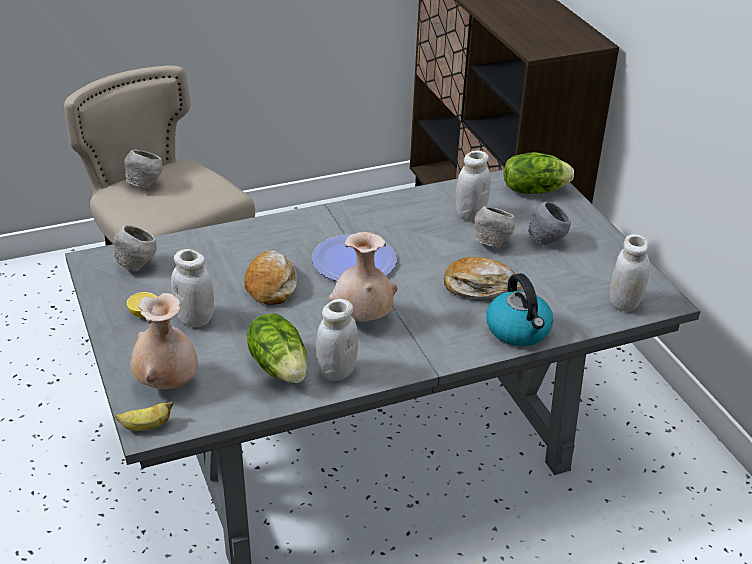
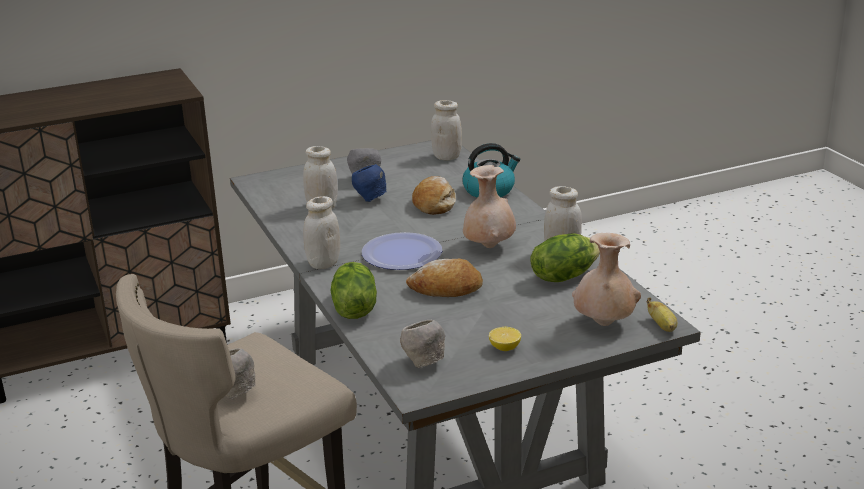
camera: 90 degrees left, 10 degrees down
(195, 319) = (508, 320): white jar -> white jar (323, 263)
(491, 244) = (370, 199): grey bowl -> blue bowl
(533, 190) = (282, 183): lettuce -> lettuce (353, 309)

